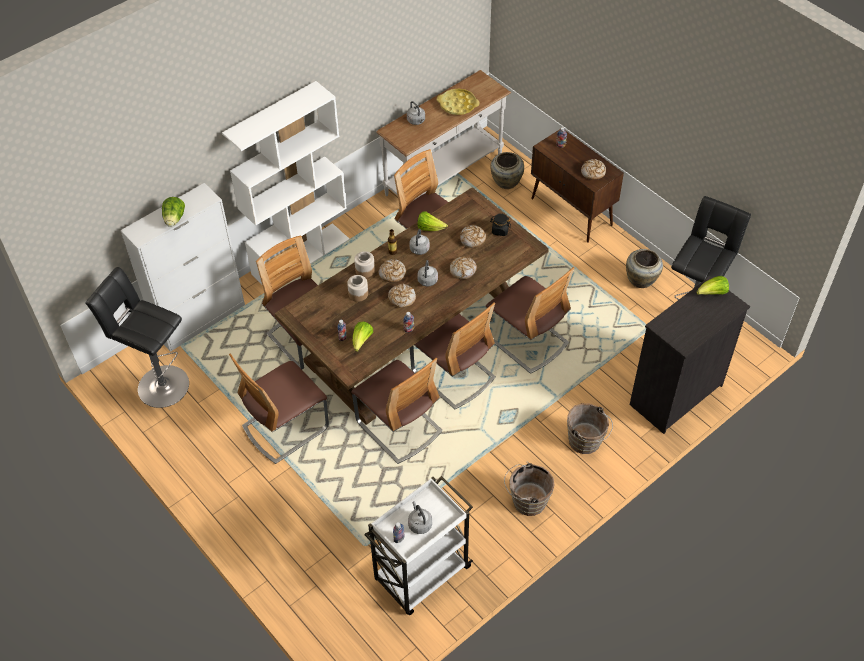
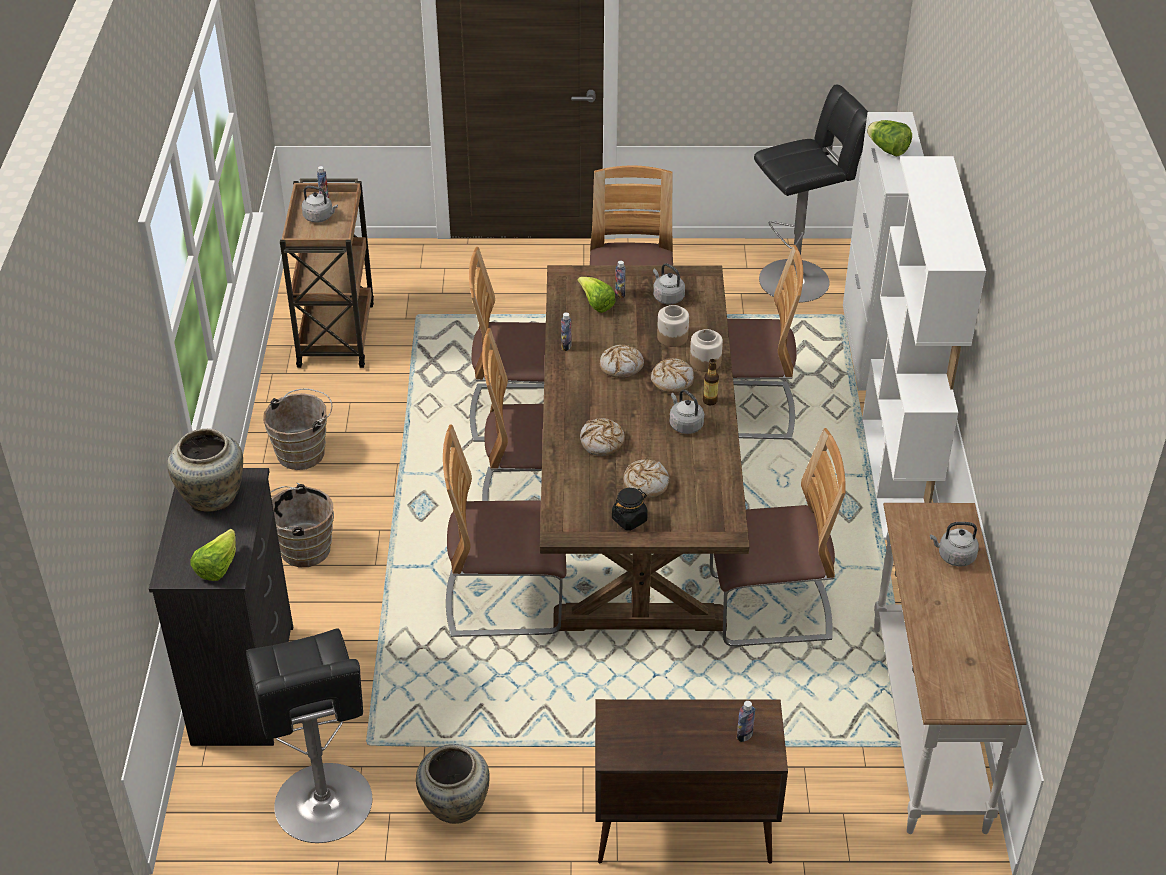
camera: 130 degrees right, 10 degrees down
(421, 575) = (336, 333): white cart -> brown cart
(427, 281) = (621, 401): grey kettle -> grey kettle (667, 297)
(430, 228) = (713, 457): lettuce -> none
(457, 105) = (950, 628): yellow tray -> none
(506, 183) = (835, 794): beige vase -> beige vase (213, 496)
(593, 172) = (639, 730): bread -> none

